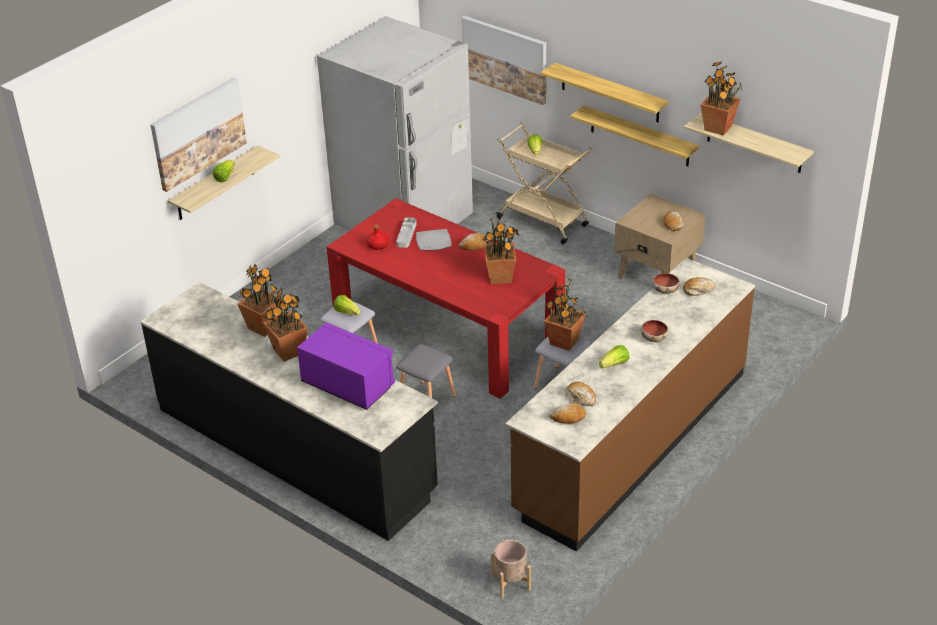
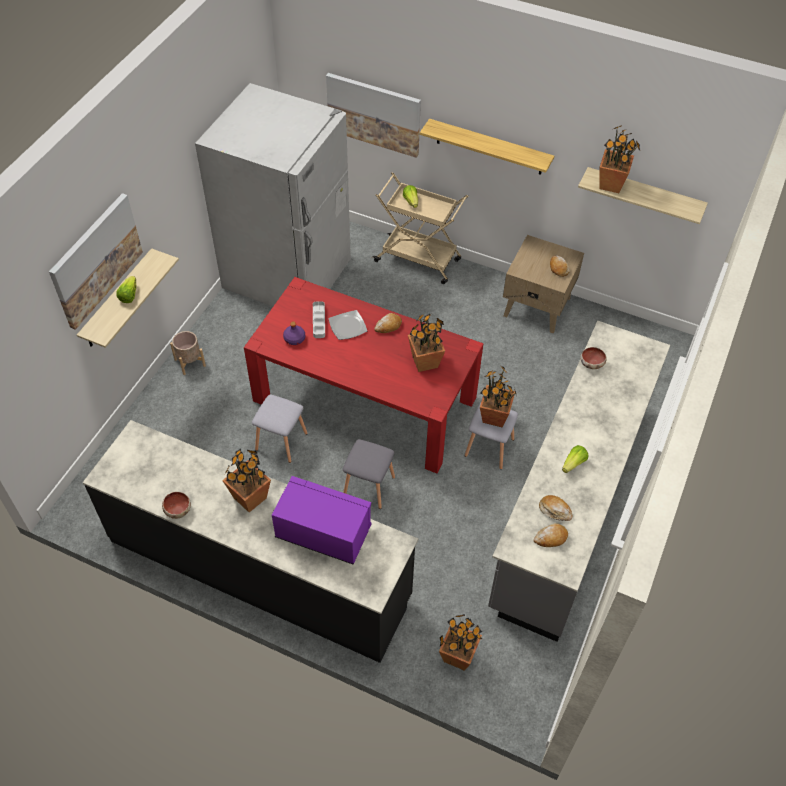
camera: 15 degrees left, 15 degrees up
(264, 327) = (215, 469): potted plant -> potted plant (458, 655)
(347, 312) = (277, 412): lettuce -> none
(378, 245) = (294, 339): red bottle -> purple bottle
(510, 583) = (508, 691): beige planter -> beige planter (190, 362)
(631, 441) = (569, 503): brown counter -> grey counter
(639, 136) = (519, 186): shelf -> none
(653, 338) = (599, 424): bowl -> bowl (177, 509)
(698, 290) = (621, 359): bread -> none

